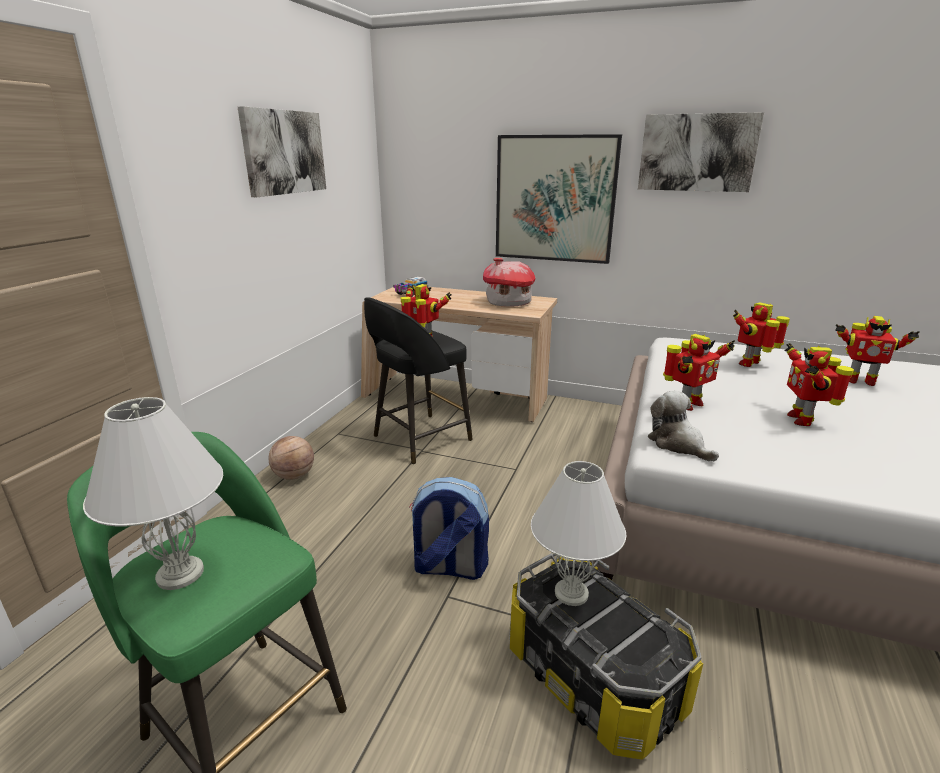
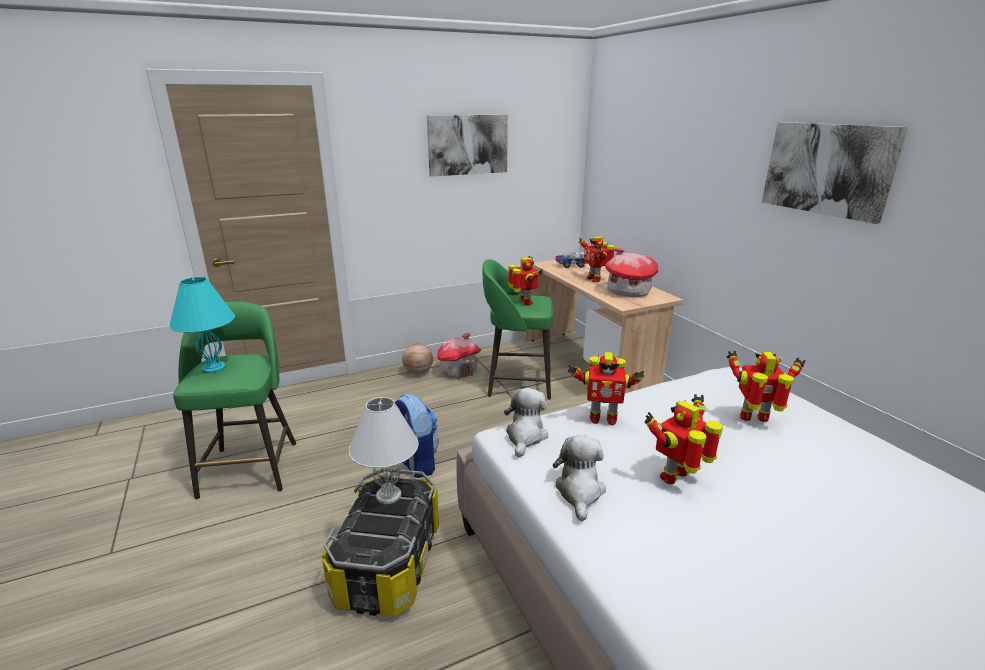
camera: 45 degrees right, 0 degrees up
(181, 573) = (214, 368): white table lamp -> turquoise table lamp
(341, 454) = (458, 371): none -> toy house
(419, 439) = (517, 383): black stool -> green stool
(555, 199) = (695, 201): picture -> none
(794, 461) = (579, 491): none -> plush toy
(859, 380) = (854, 487): toy robot -> toy robot (594, 279)

